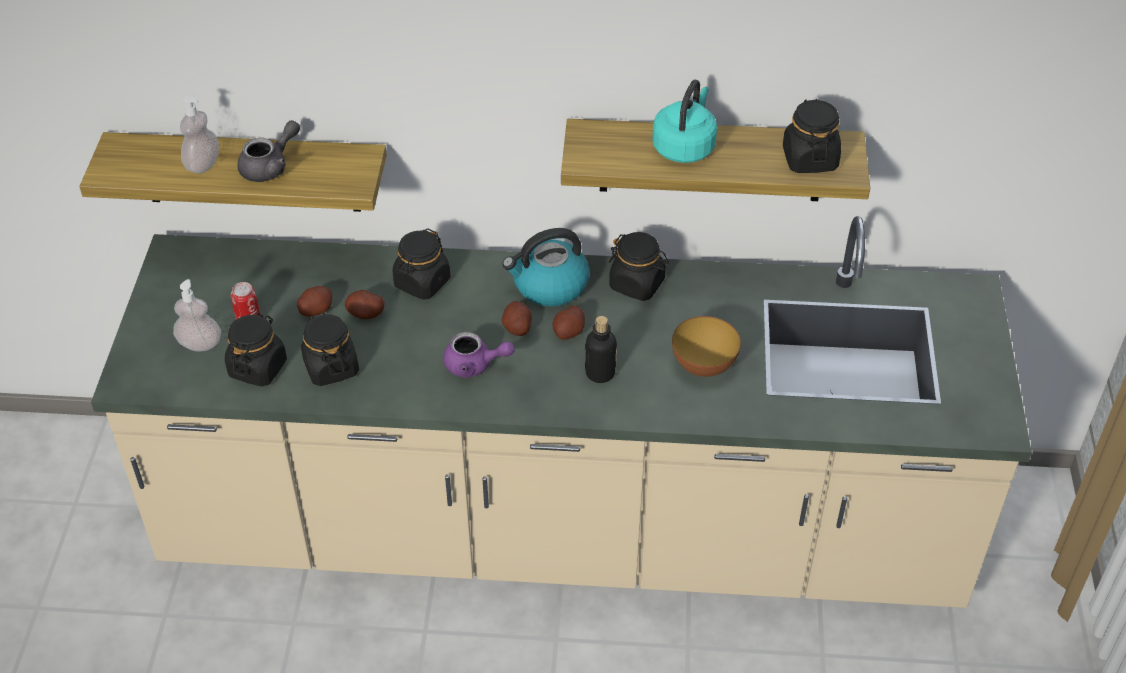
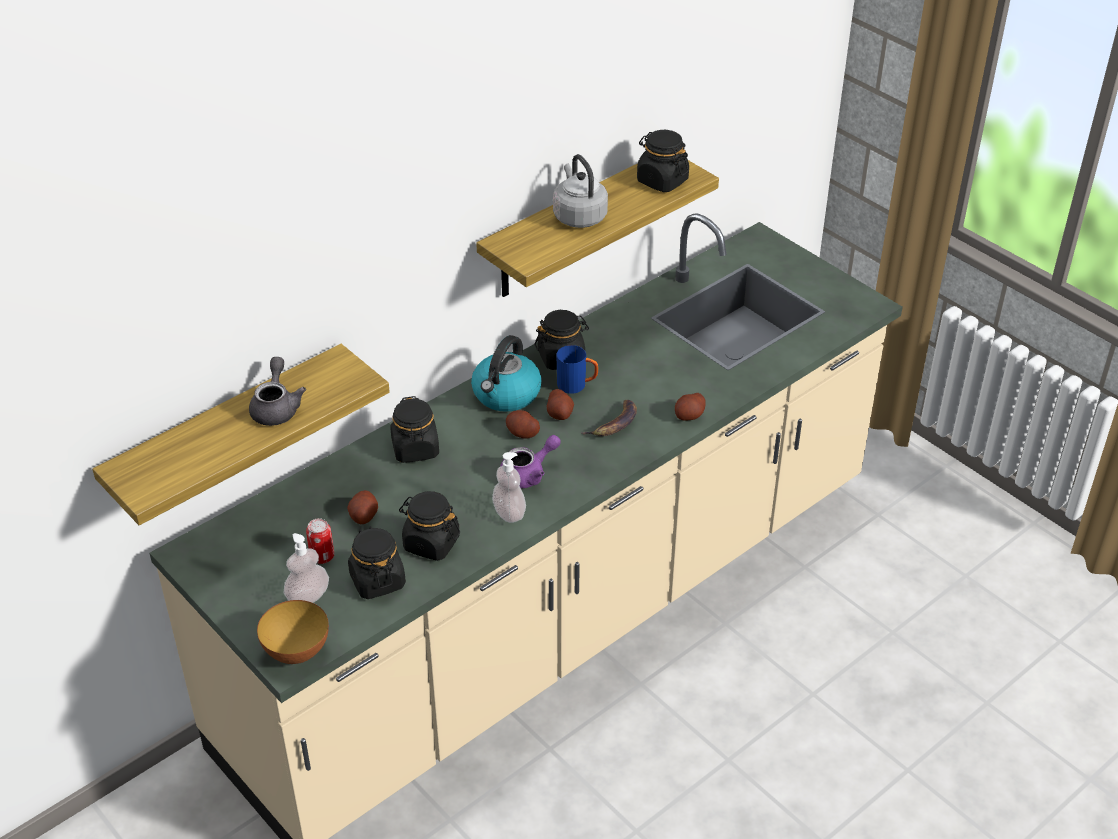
camera: 45 degrees left, 5 degrees down
(203, 164) = (219, 438): soap dispenser -> soap dispenser (509, 513)
(365, 313) = (404, 494): potato -> potato (689, 415)
(600, 373) = (614, 424): bottle -> banana
(616, 317) = (577, 385): none -> blue mug
(684, 147) = (578, 216): turquoise kettle -> grey kettle
(703, 366) = (670, 379): bowl -> bowl (297, 652)

